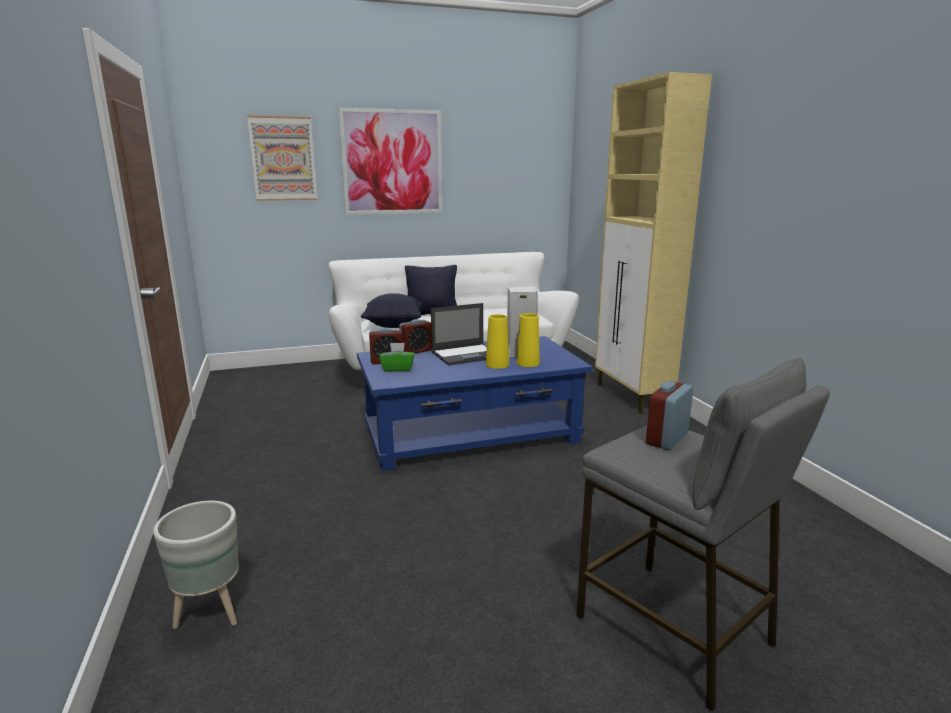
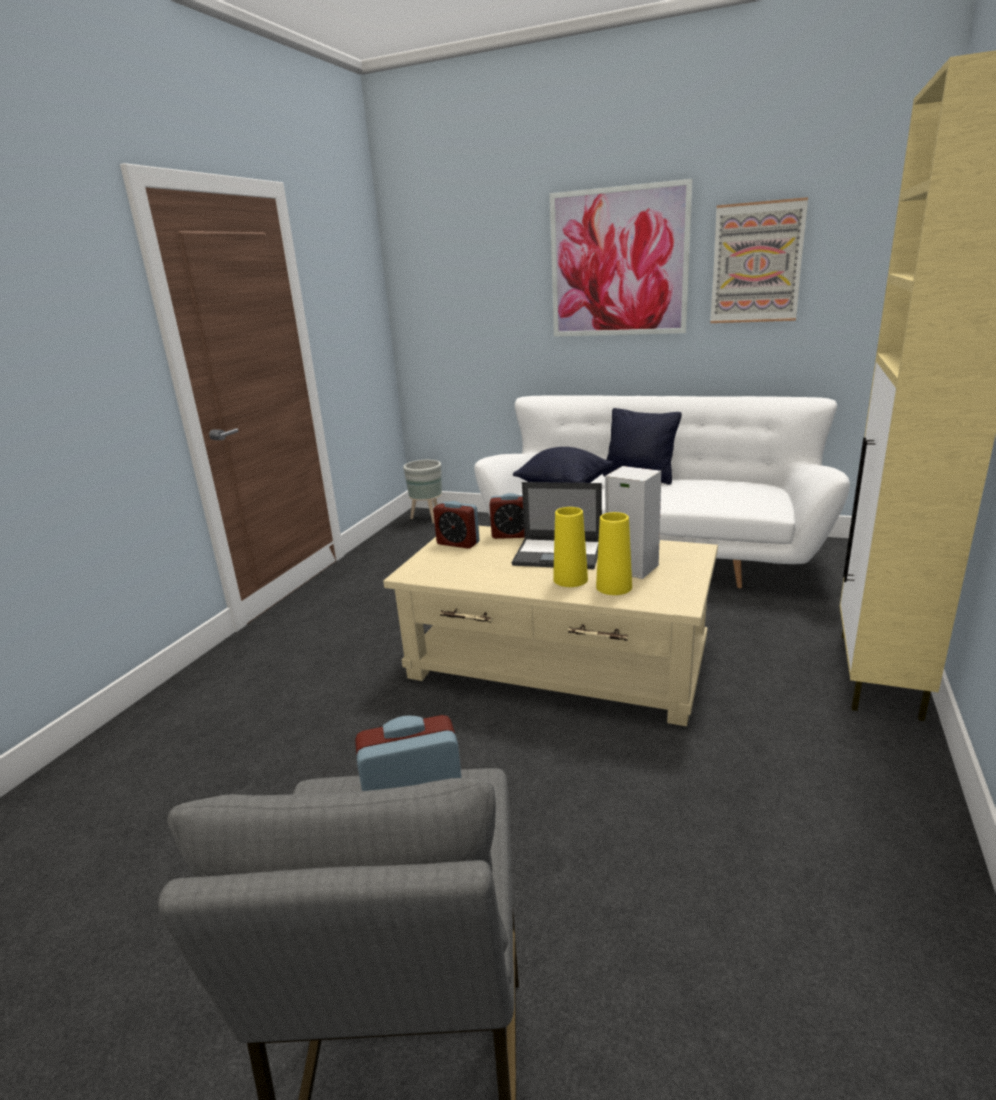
camera: 40 degrees right, 5 degrees up
(209, 613) = (109, 775): grey planter -> grey planter (427, 518)
(283, 159) = (485, 267): picture -> picture (756, 263)
(397, 368) = (452, 557): green tissue box -> none
(471, 434) = (558, 662): blue coffee table -> beige coffee table

